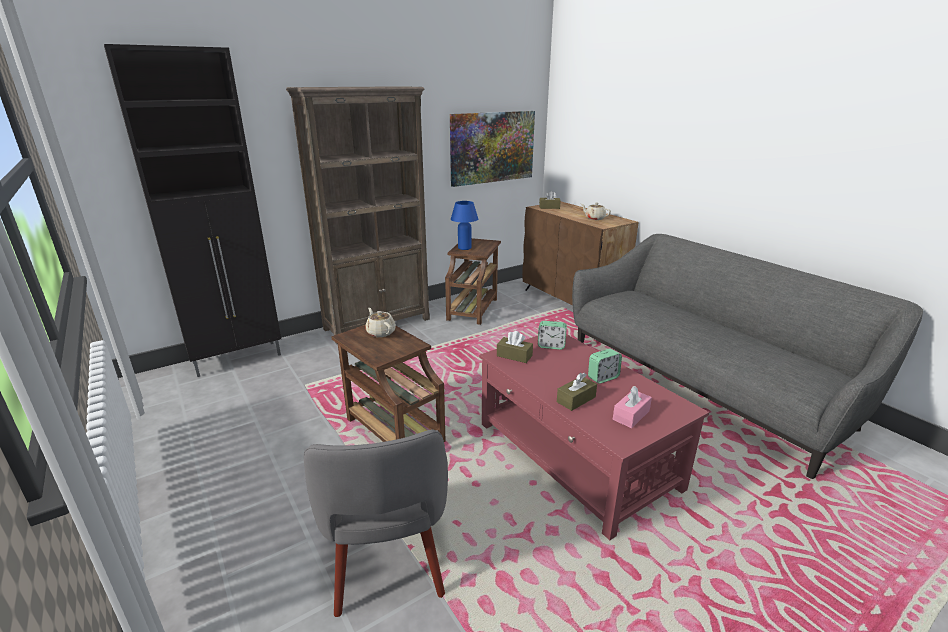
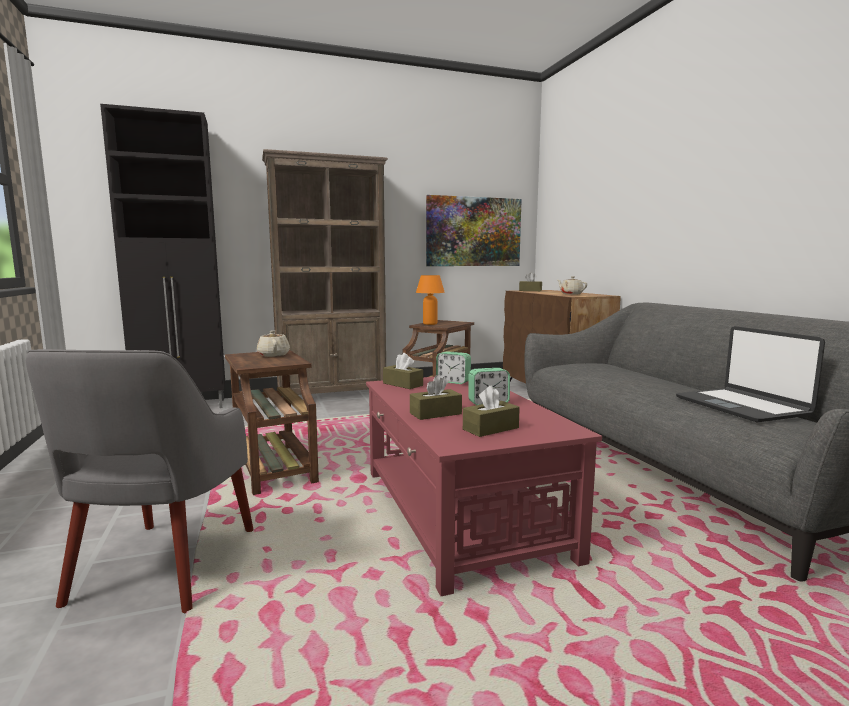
camera: 15 degrees right, 15 degrees down
(464, 248) = (430, 324): blue table lamp -> orange table lamp
(631, 415) = (490, 428): pink tissue box -> brown tissue box
(767, 351) = (742, 406): none -> laptop

